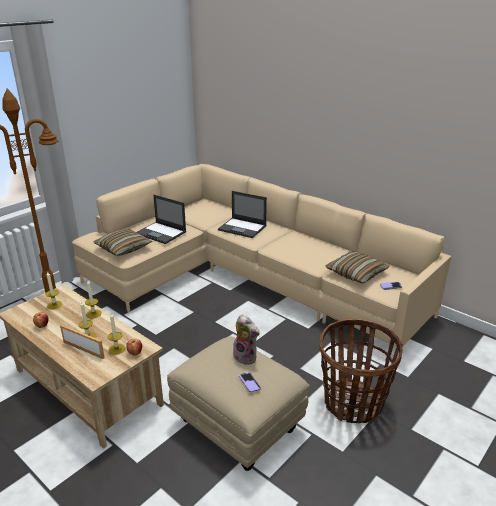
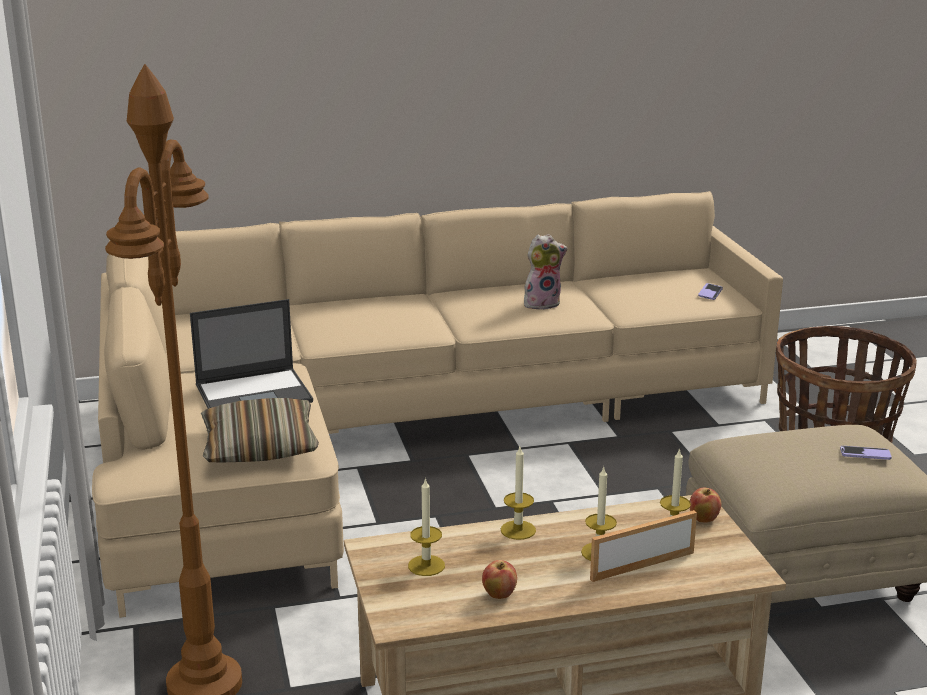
camera: 55 degrees left, 5 degrees down
(243, 228) = (361, 323): laptop -> none
(246, 357) = (797, 438): plush toy -> plush toy (542, 303)
(356, 273) = (646, 299): pillow -> none

